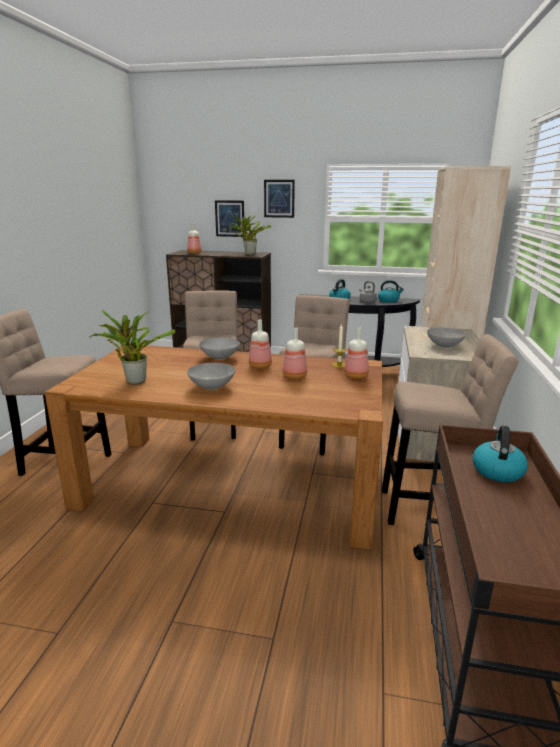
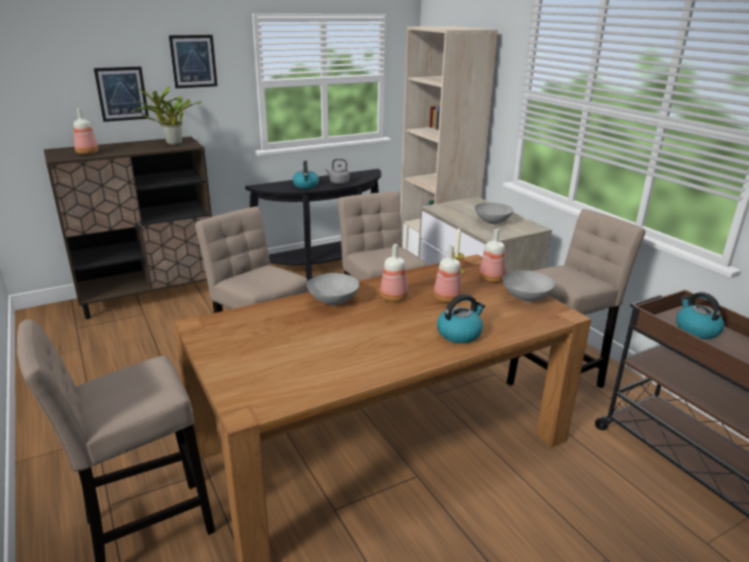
camera: 40 degrees left, 5 degrees up
(134, 381) = (305, 368): potted plant -> none
(212, 387) = (401, 341): grey bowl -> grey bowl (525, 297)
(388, 300) = (355, 176): kettle -> kettle (459, 333)

